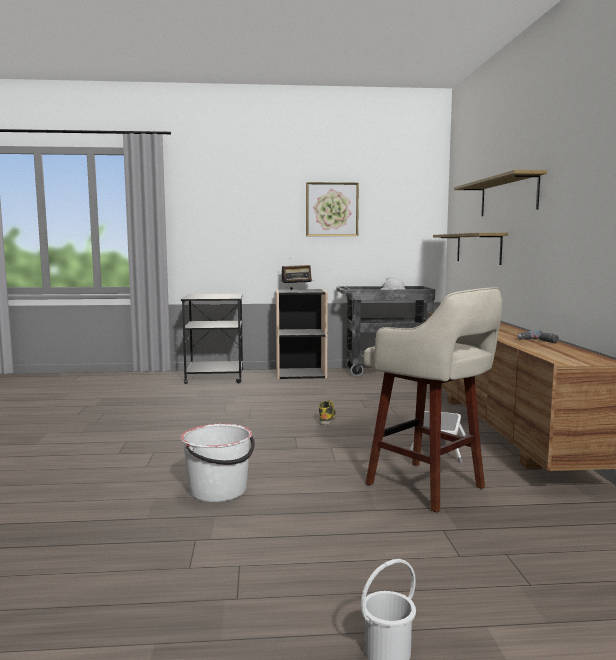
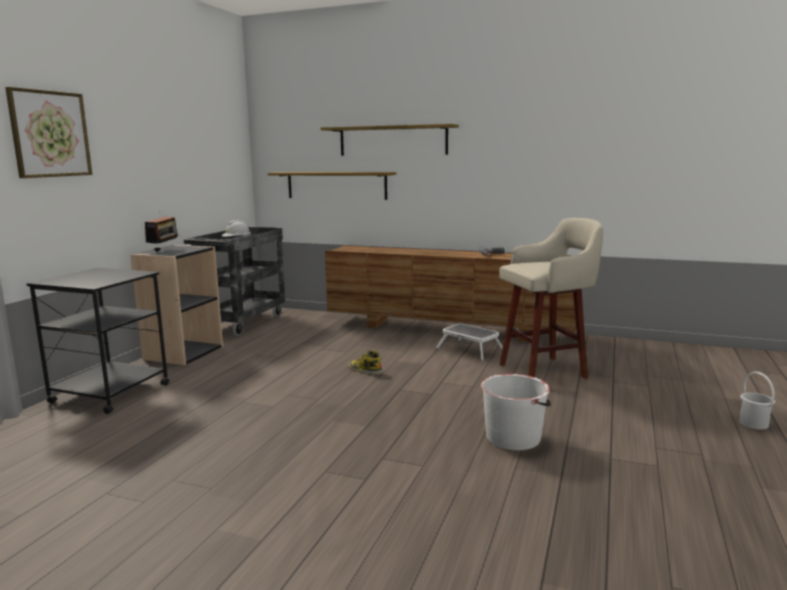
camera: 65 degrees left, 5 degrees up
(332, 209) = (168, 145): picture -> picture (50, 134)

